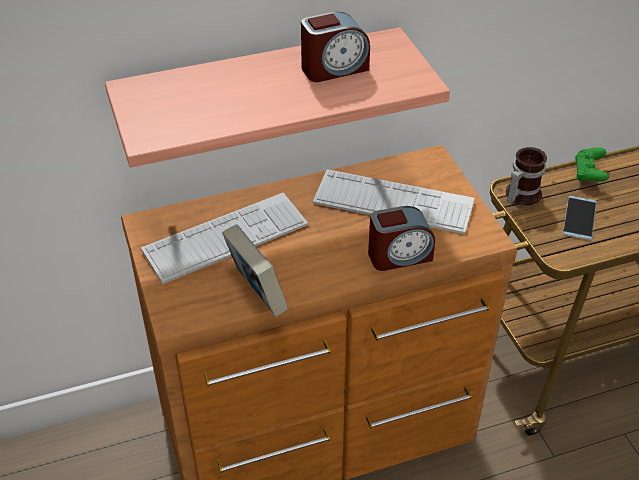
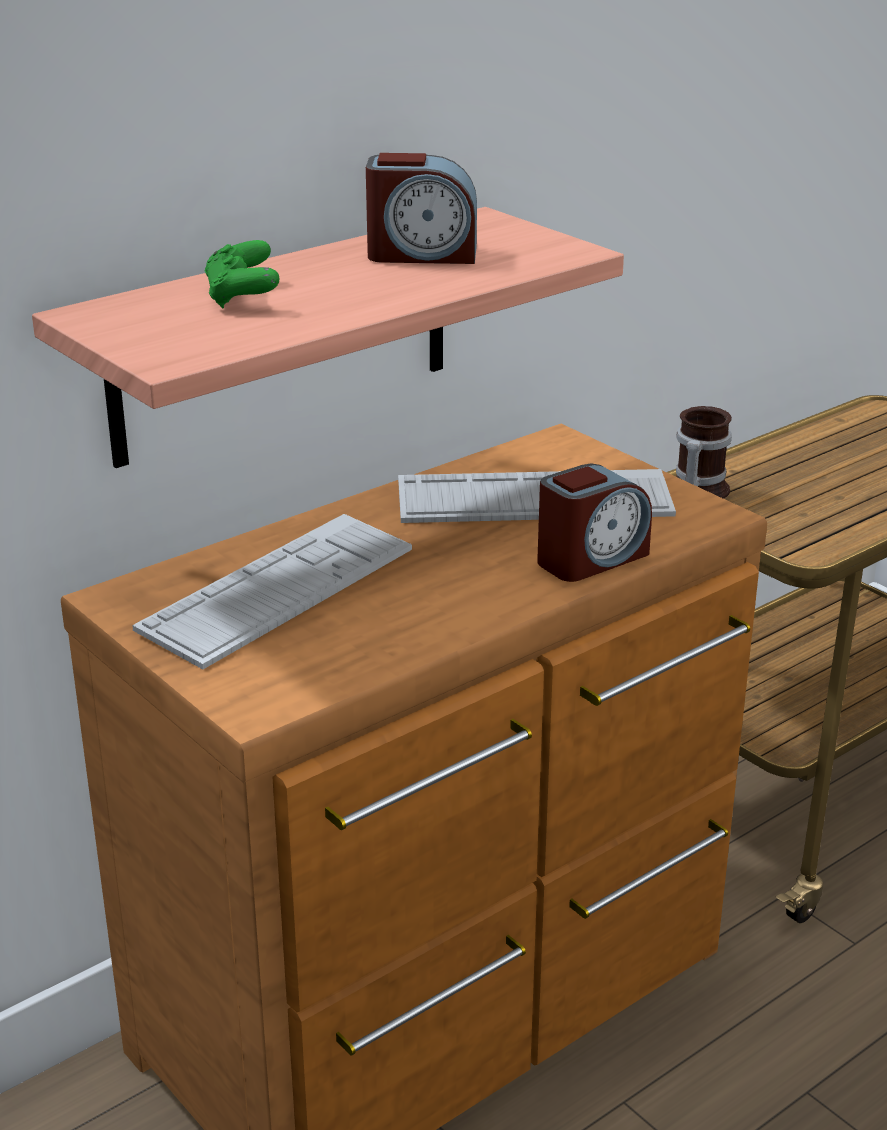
camera: 20 degrees left, 15 degrees down
(256, 294) = (384, 649): book -> none
(334, 68) = (422, 254): alarm clock -> alarm clock turned 45 degrees clockwise
(579, 218) = (801, 504): phone -> none
(589, 174) = (779, 451): green game controller -> green game controller (242, 296)

